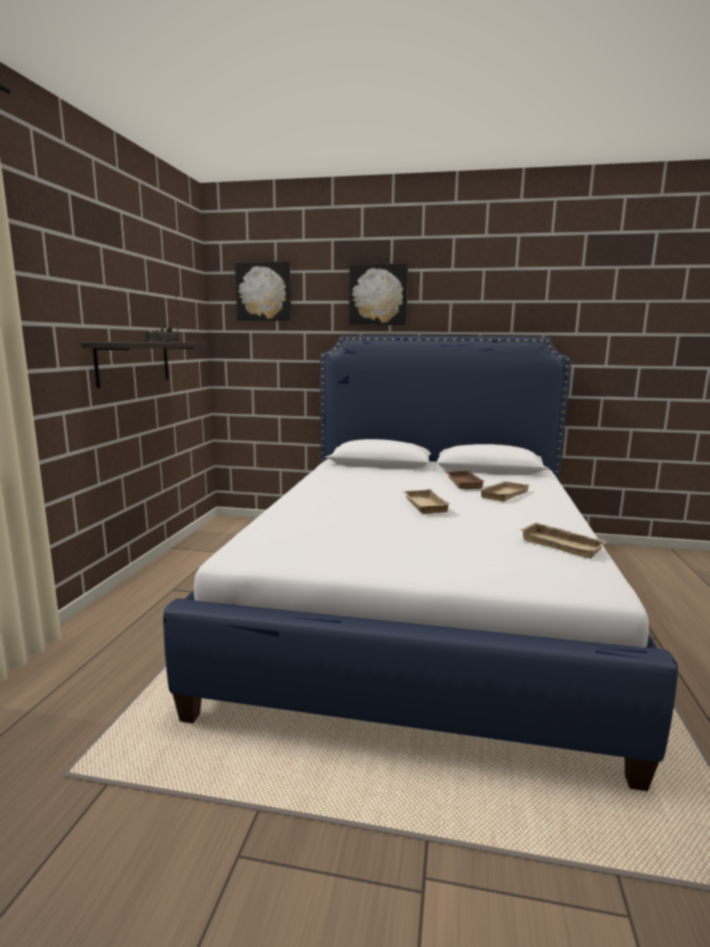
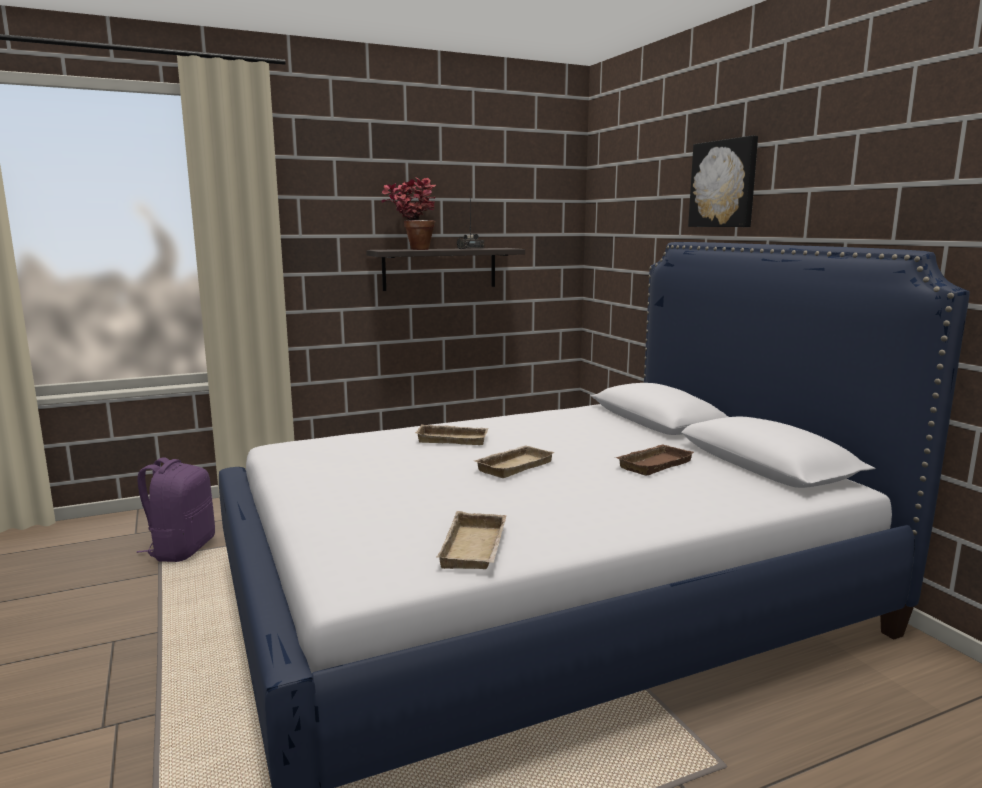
camera: 55 degrees right, 0 degrees up
(68, 752) = (181, 549): none -> purple backpack
(131, 341) = (412, 249): none -> potted plant
(264, 292) = (625, 186): picture -> none
(502, 494) = (643, 489): beige tray -> beige tray (453, 439)

